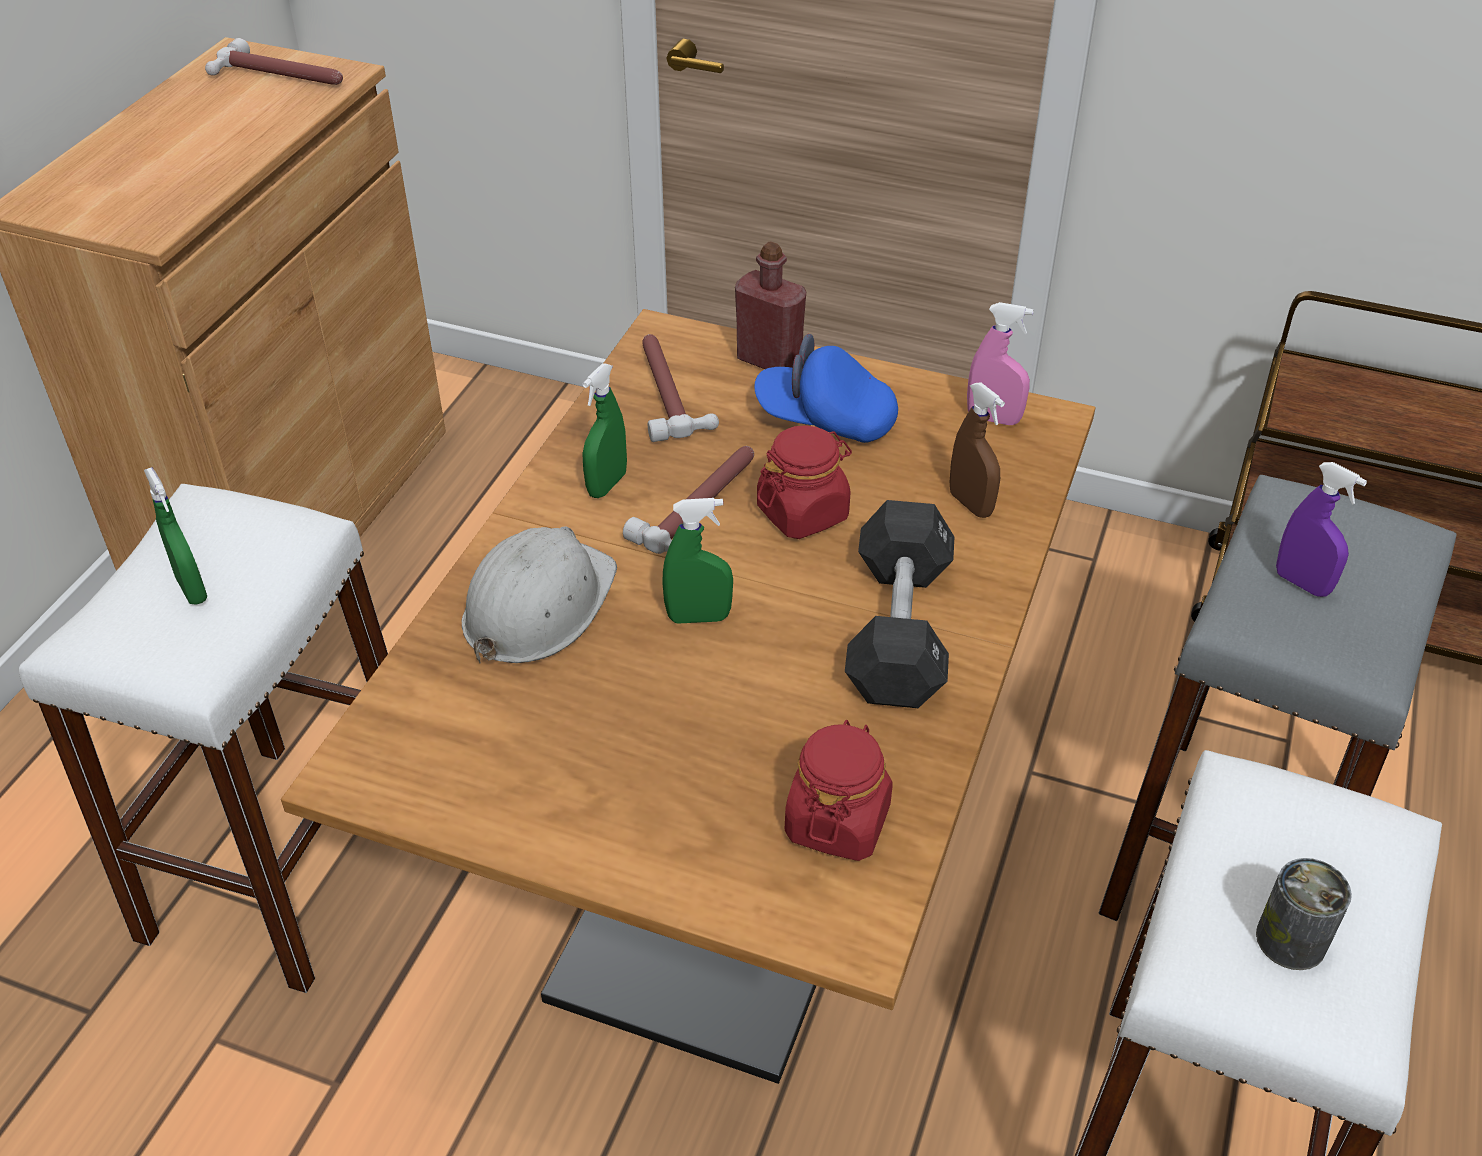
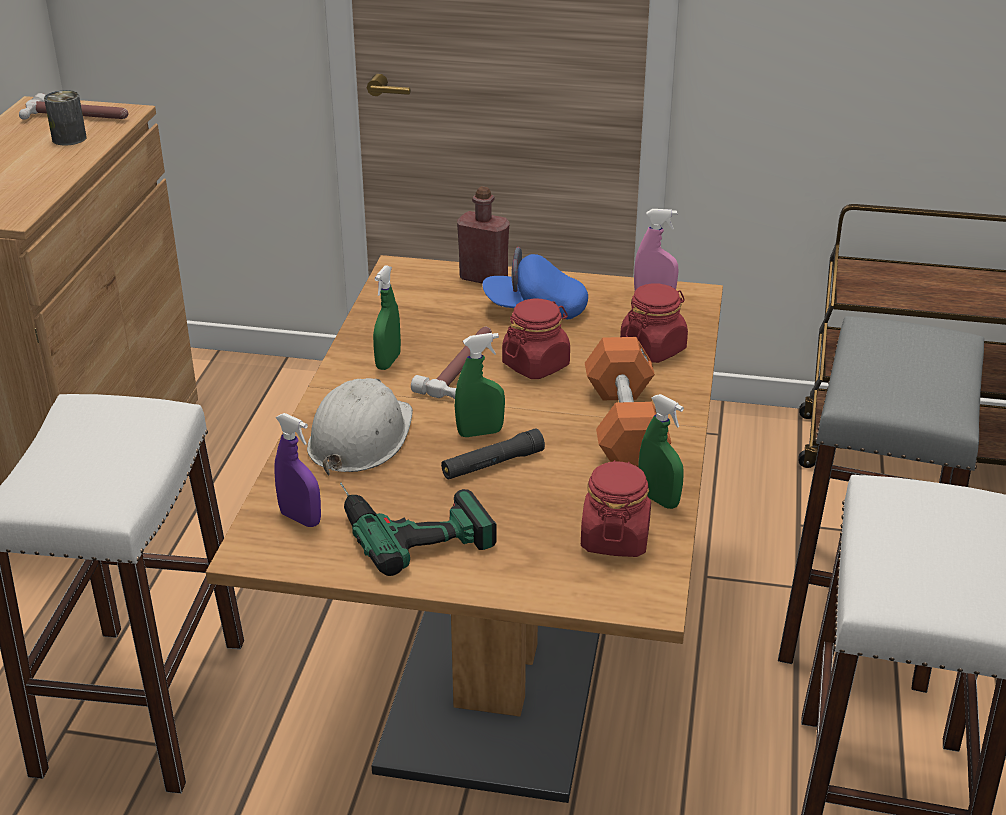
camera: 10 degrees left, 10 degrees down
(192, 589) = (90, 457): green spray bottle -> green spray bottle (658, 499)
(566, 755) = (410, 522): none -> power drill
(668, 391) = (415, 302): hammer -> none
(702, 672) = (492, 464): none -> black flashlight
(898, 630) = (624, 425): black dumbbell -> orange dumbbell
(970, 504) = (653, 349): brown spray bottle -> red jar
(1291, 940) = (937, 571): can -> can (69, 138)
(1302, 583) = (890, 374): purple spray bottle -> purple spray bottle (300, 518)

